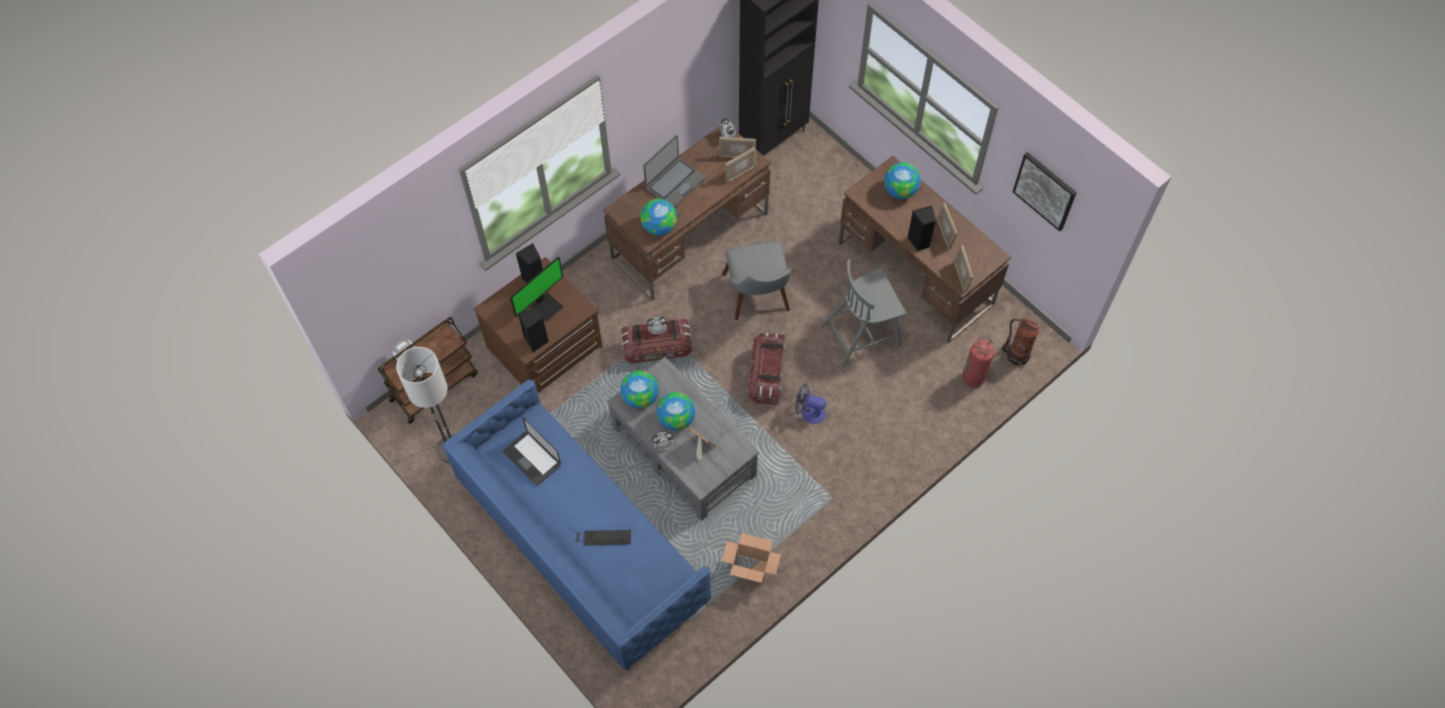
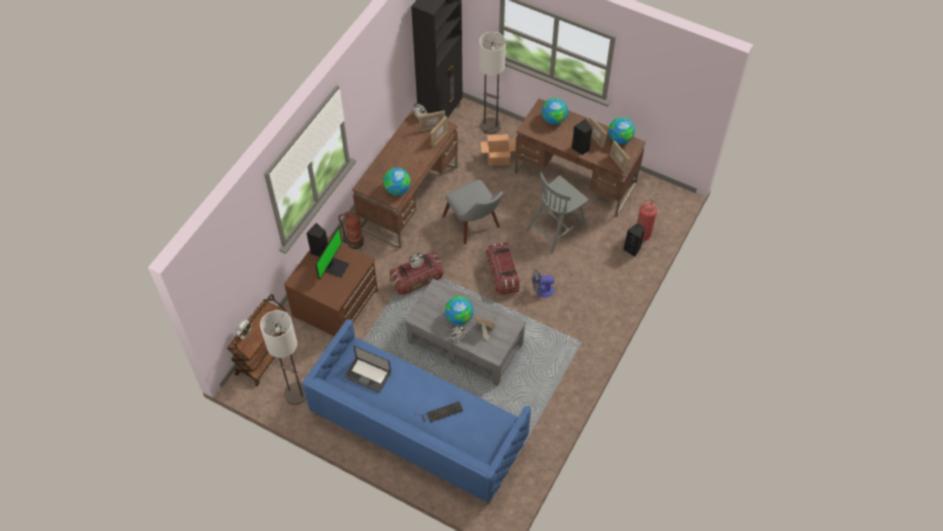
camera: 20 degrees left, 5 degrees down
(537, 341) = (340, 293): black speaker -> black speaker (633, 249)
(640, 397) = (427, 311): globe -> globe (619, 139)
(675, 183) = (396, 157): laptop -> none
(750, 569) = (545, 407): cardboard box -> cardboard box (498, 159)
(833, 170) = (490, 126): none -> floor lamp
(1017, 354) = (665, 210): fire extinguisher -> fire extinguisher (354, 242)
(1045, 190) = (661, 85): picture -> none

